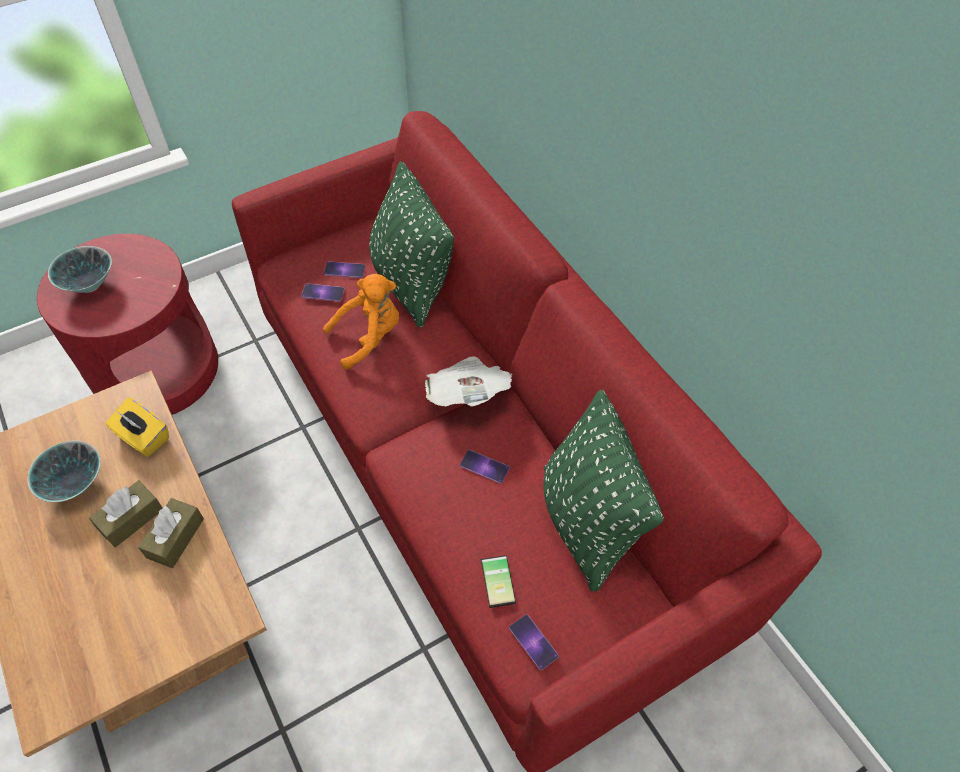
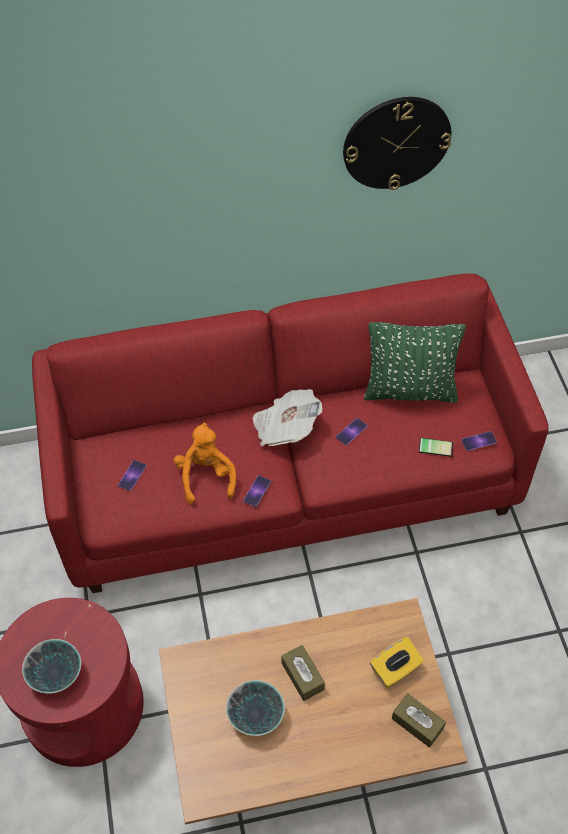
camera: 70 degrees left, 0 degrees up
(143, 438) = (228, 661): yellow tissue box -> yellow tissue box (395, 669)
(175, 538) = (329, 646): brown tissue box -> brown tissue box (417, 723)
(323, 292) = (150, 495): phone -> phone (257, 491)
(412, 283) = (165, 435): green pillow -> none
(818, 197) = (396, 142): none -> wall clock

